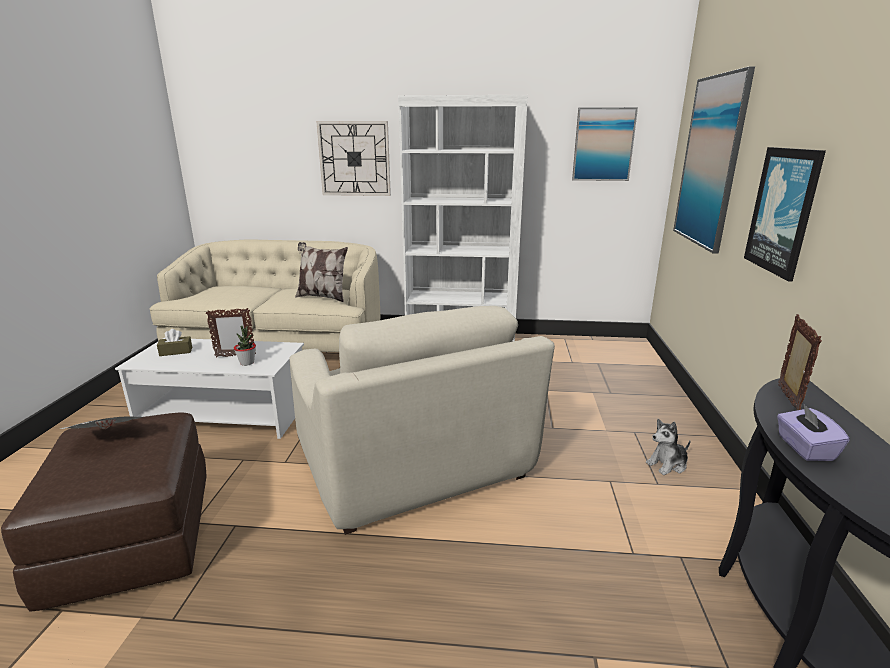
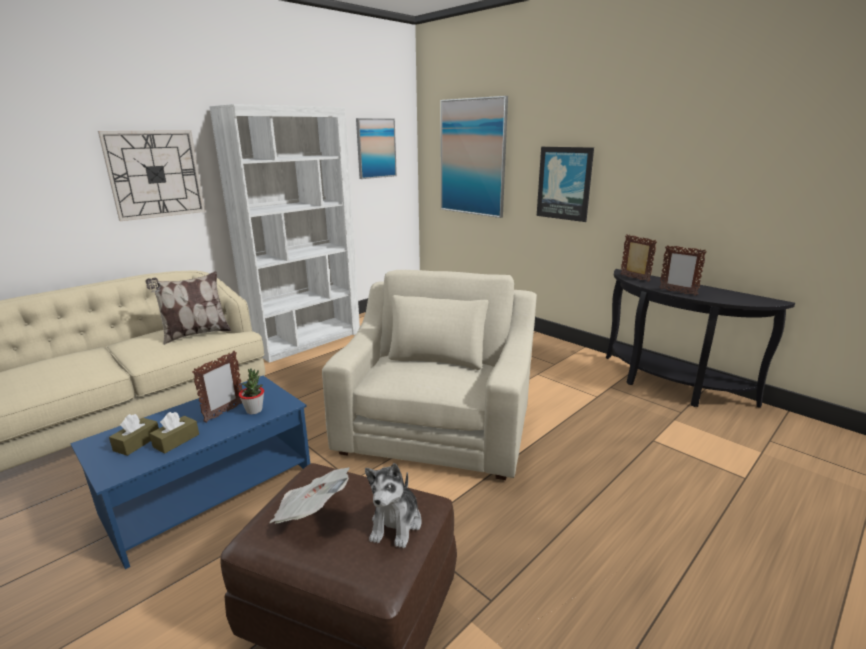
camera: 50 degrees left, 0 degrees up
(186, 360) = (176, 440): none -> brown tissue box
(226, 414) = (211, 491): white coffee table -> blue coffee table
(413, 464) = (437, 425): beige armchair -> beige armchair turned 90 degrees counterclockwise
(667, 464) = (543, 354): plush toy -> plush toy (396, 524)
(804, 448) = (677, 292): purple tissue box -> picture frame

